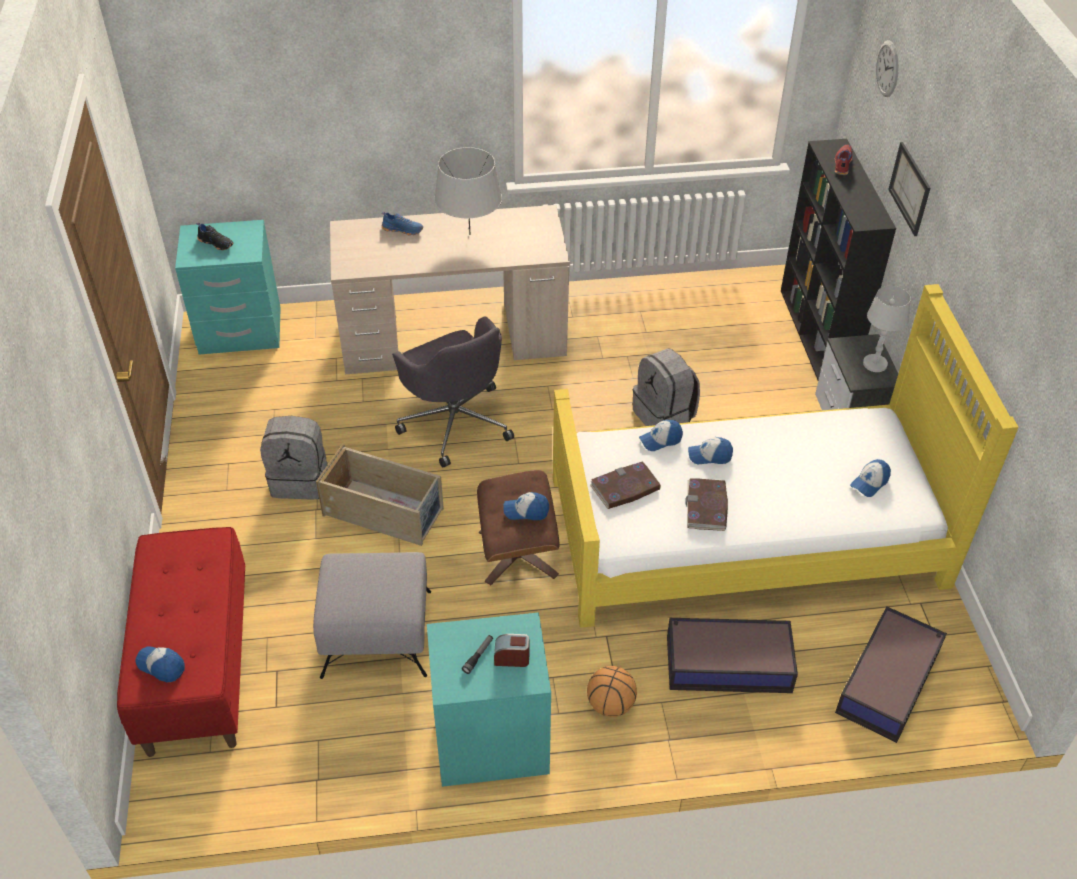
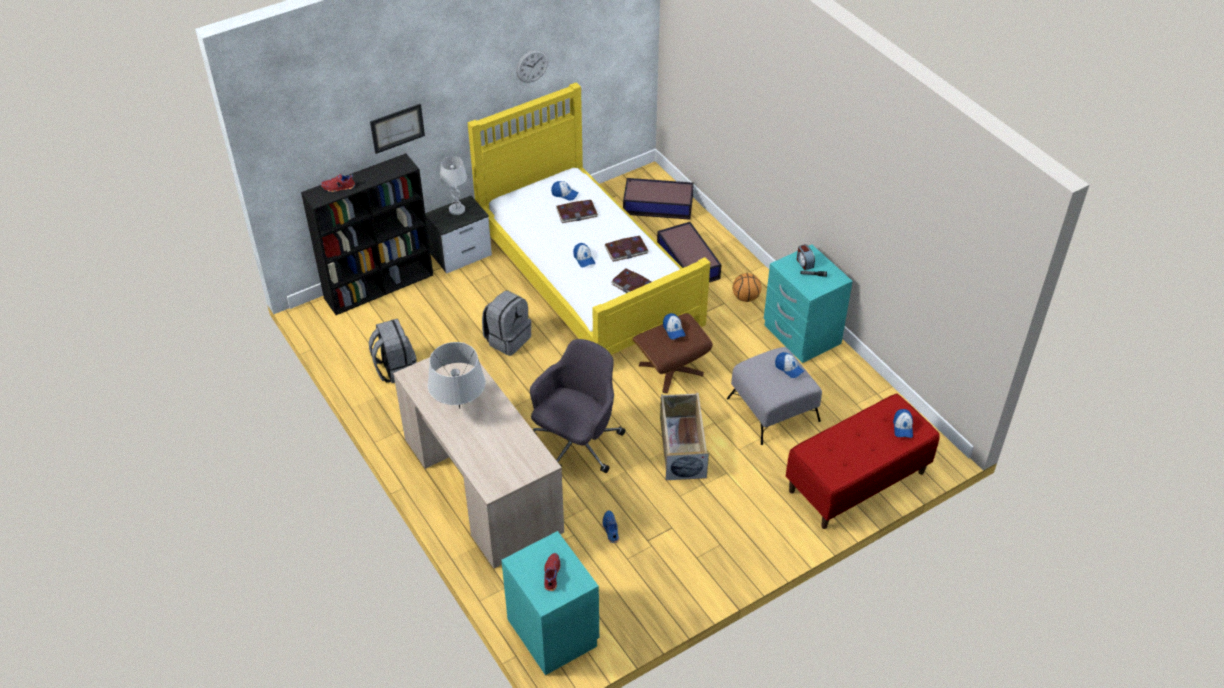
camera: 115 degrees left, 0 degrees up
(216, 243) = (551, 574): black shoe -> red shoe
(300, 480) = (684, 506): grey backpack -> grey backpack (395, 368)
(403, 229) = (474, 451): blue shoe -> blue shoe (610, 529)
(660, 440) = (583, 282): cap -> cap (788, 368)
(818, 481) = (577, 213): none -> book
(887, 68) = (318, 115): wall clock -> wall clock (532, 66)

